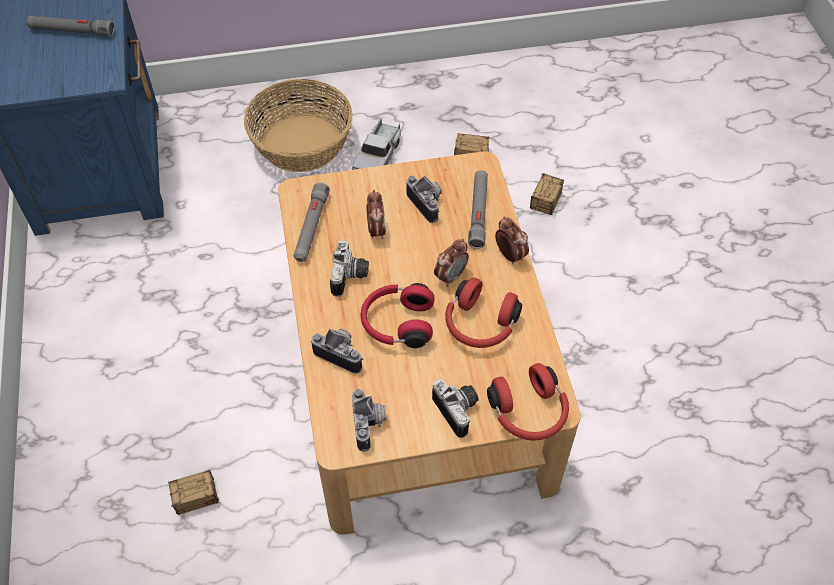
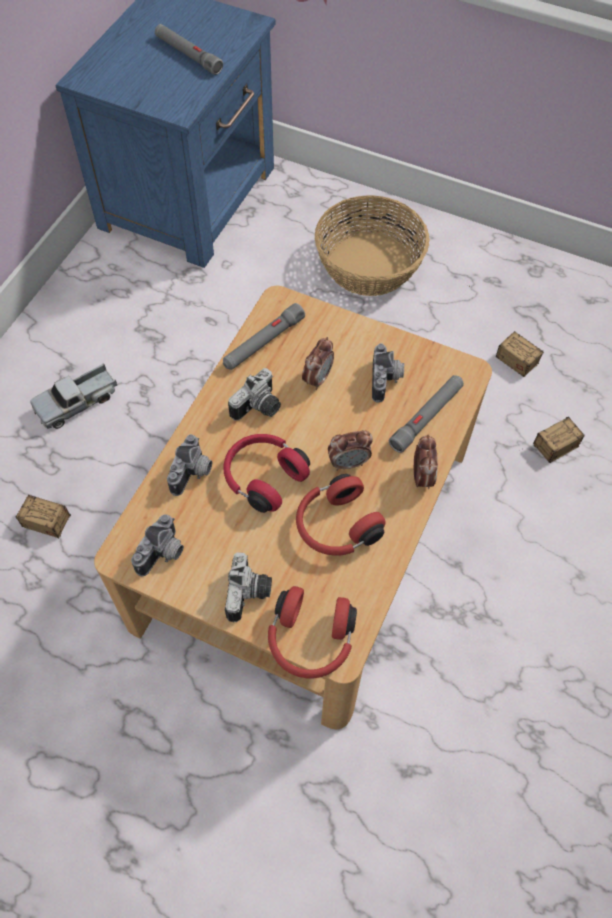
camera: 35 degrees right, 5 degrees up
(341, 353) = (193, 473): camera -> camera turned 45 degrees clockwise
(378, 156) = (428, 313): toy truck -> toy truck (77, 402)

